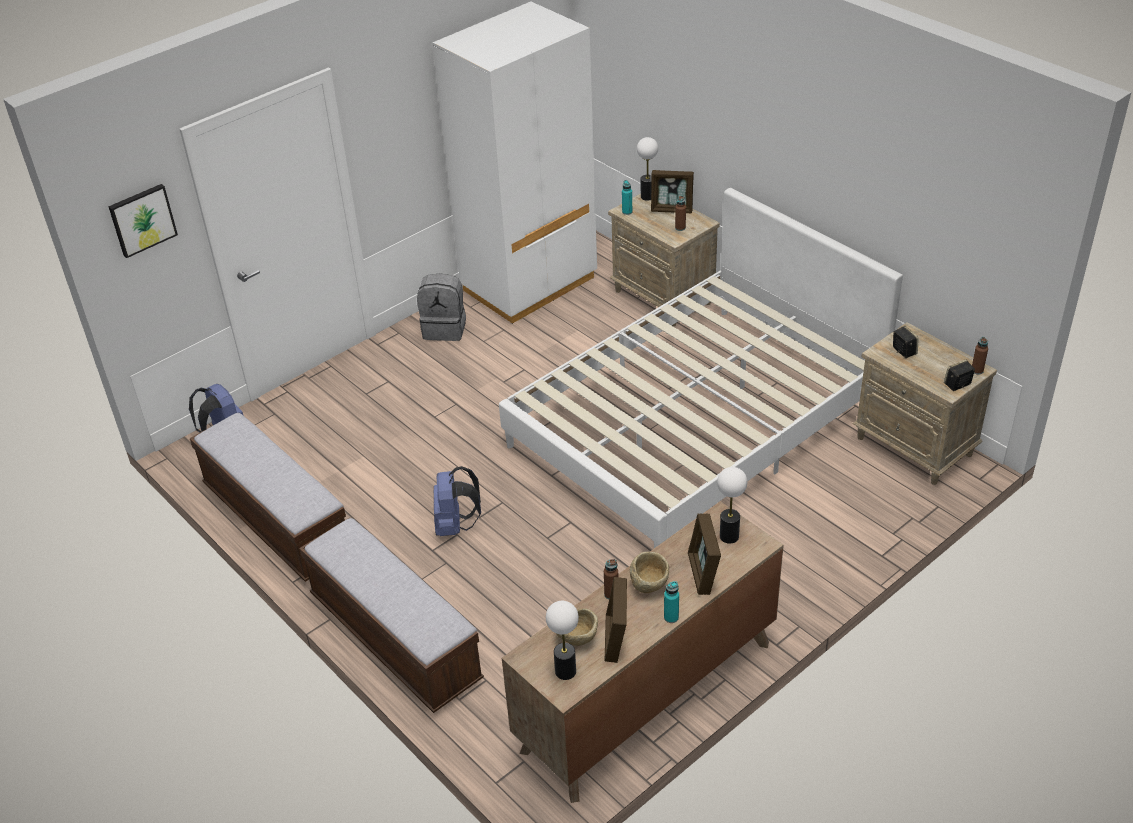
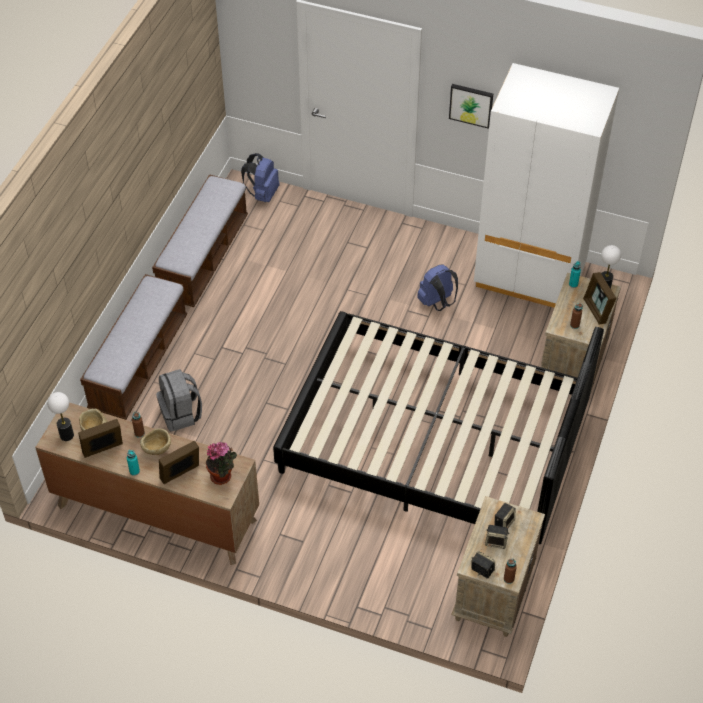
camera: 60 degrees right, 10 degrees up
(142, 219) = (256, 35): picture -> picture (471, 104)
(445, 328) = (444, 251): grey backpack -> grey backpack (181, 414)
(455, 525) = (250, 349): blue backpack -> blue backpack (437, 303)
(696, 423) = (433, 442): white bed -> black bed
(729, 536) = (223, 476): table lamp -> potted plant
(926, 364) = (496, 542): none -> speaker

